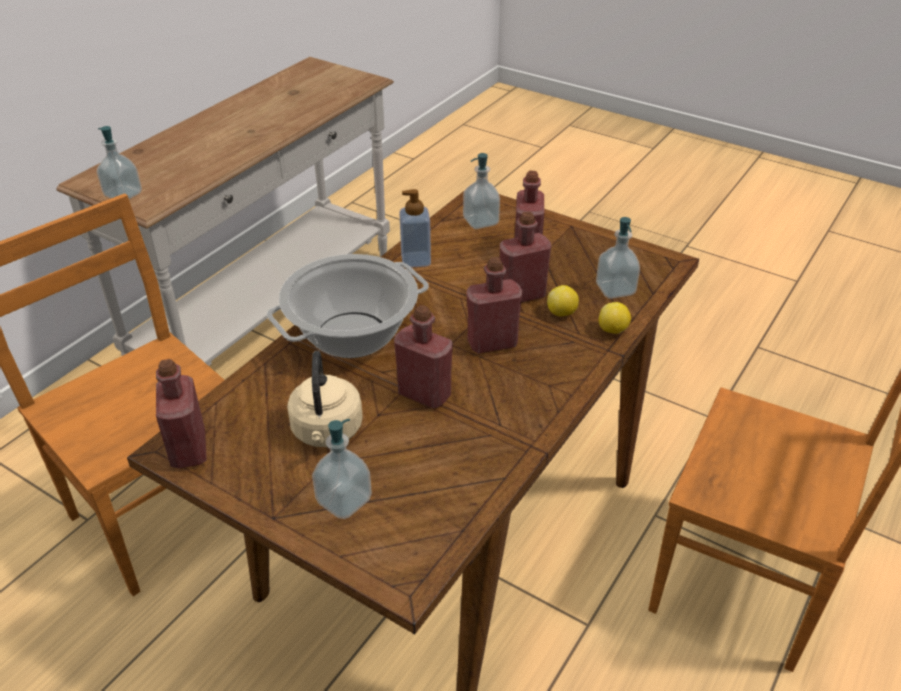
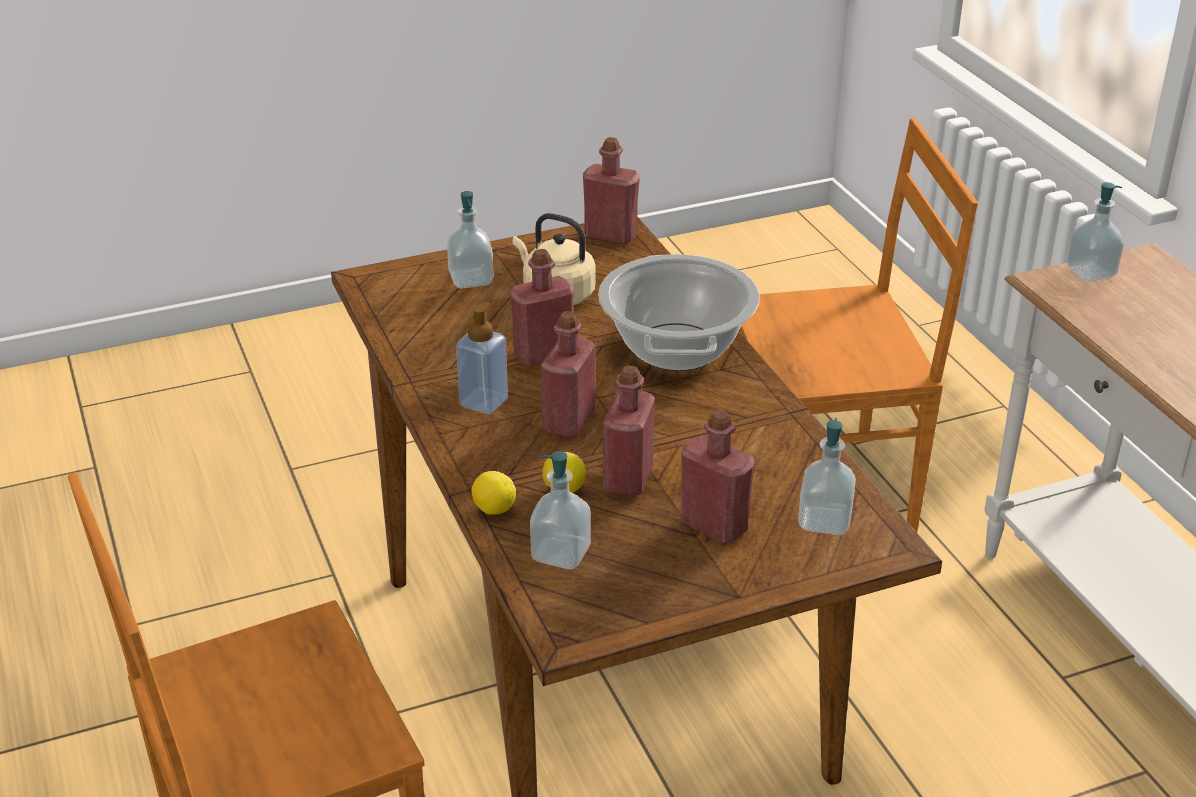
camera: 125 degrees right, 5 degrees down
(416, 260) = (779, 434): soap dispenser -> soap dispenser (483, 402)

